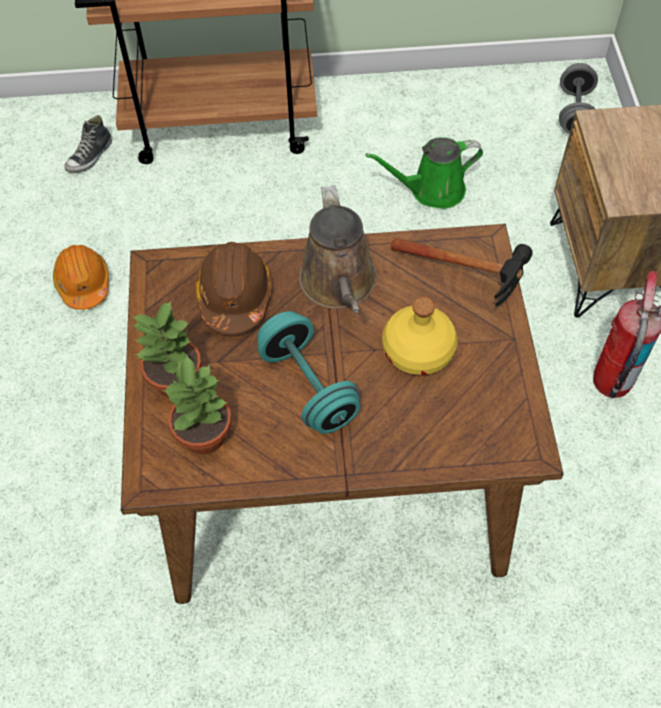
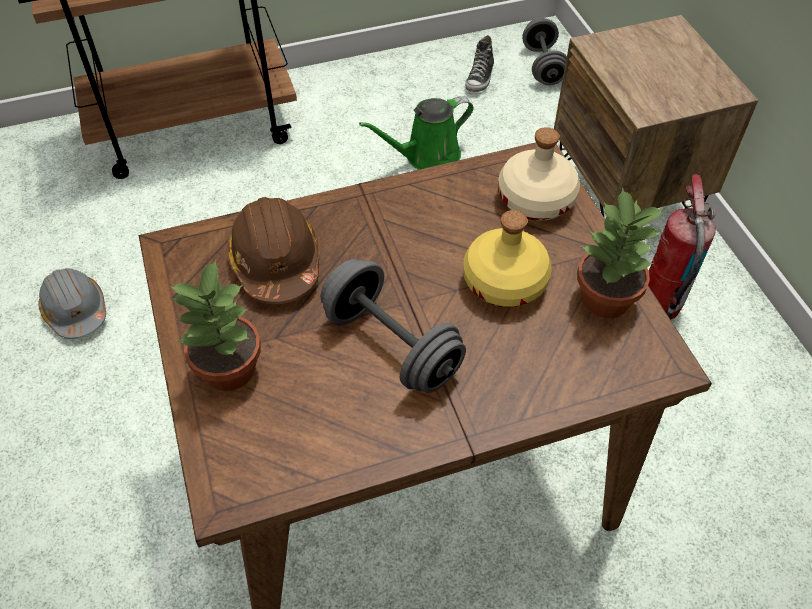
camera: 15 degrees left, 5 degrees down
(83, 283) = (76, 311): orange hard hat -> grey hard hat
(90, 157) = (58, 181): shoe -> shoe (480, 78)
(203, 436) = (280, 428): potted plant -> potted plant (605, 300)
(308, 387) = (392, 345): turquoise dumbbell -> grey dumbbell
(339, 285) = (394, 229): brown watering can -> none
(471, 280) = (537, 199): hammer -> beige bottle

